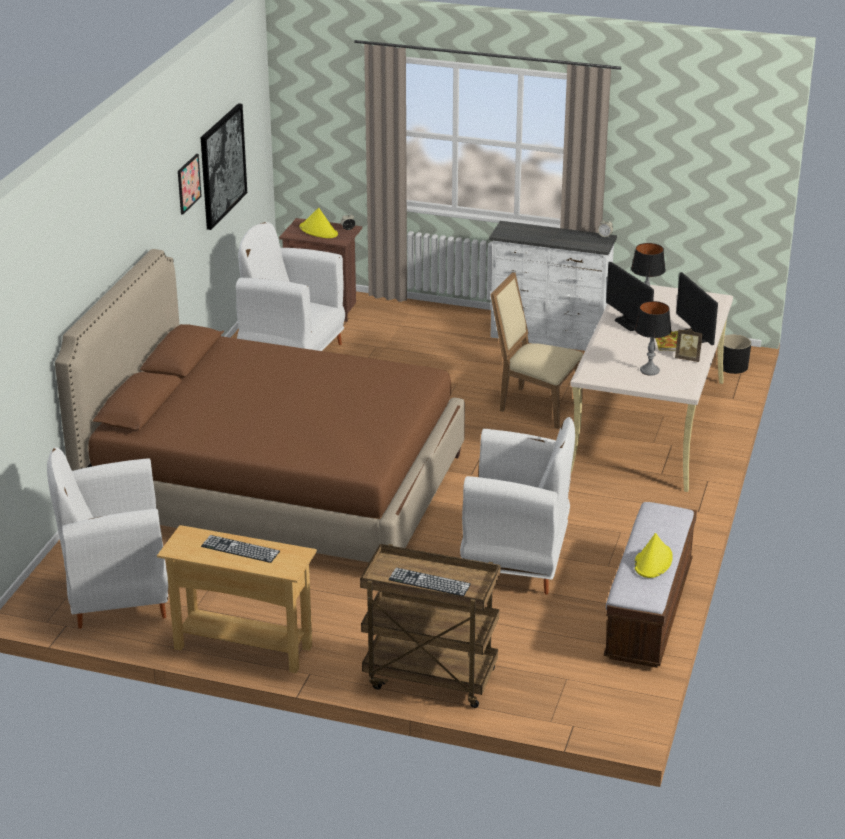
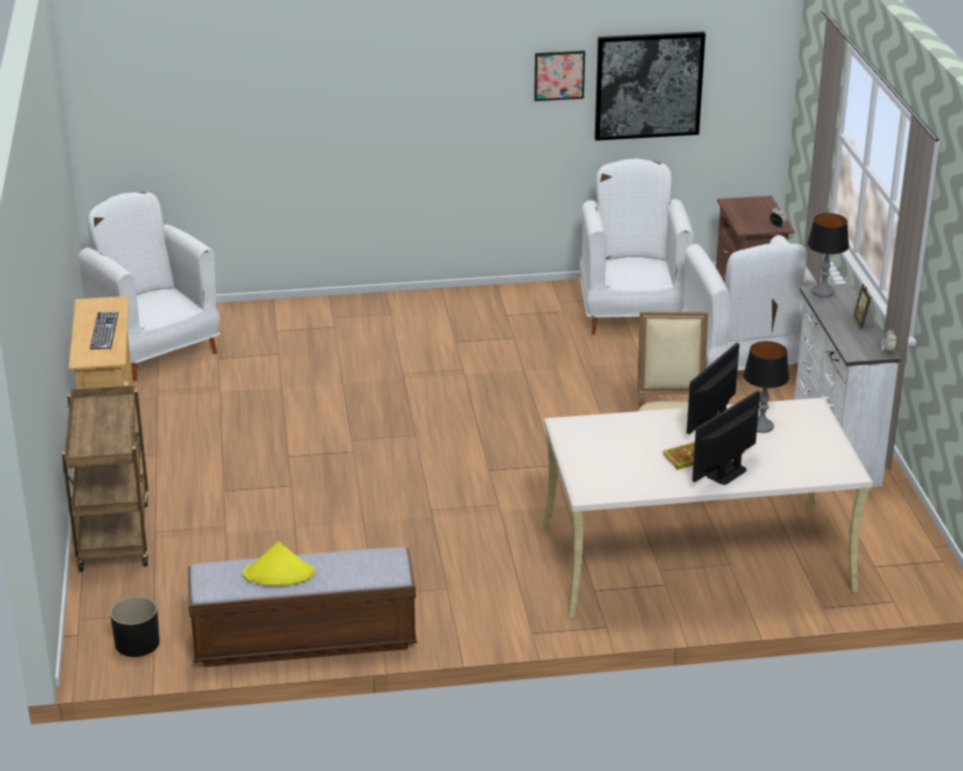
camera: 65 degrees right, 0 degrees up
(275, 488) = (376, 373): brown bed -> none
(318, 231) = (754, 213): yellow hat -> none
(429, 582) = (95, 429): keyboard -> none
(516, 562) = (342, 536): white armchair -> white armchair (742, 366)
(650, 370) = (607, 459): table lamp -> table lamp (823, 292)
(688, 358) = (662, 478): picture frame -> picture frame (863, 323)
(732, 366) = (906, 591): black planter -> black planter (137, 643)

